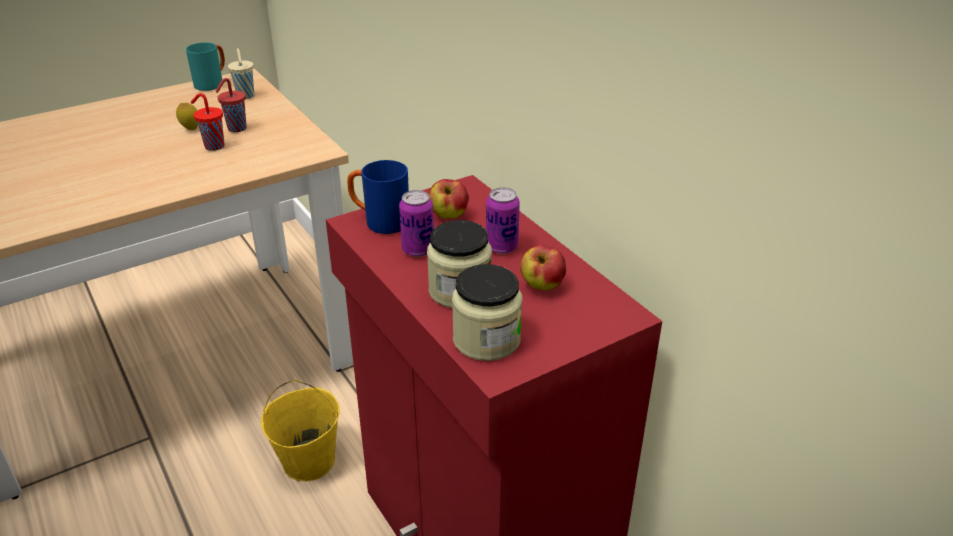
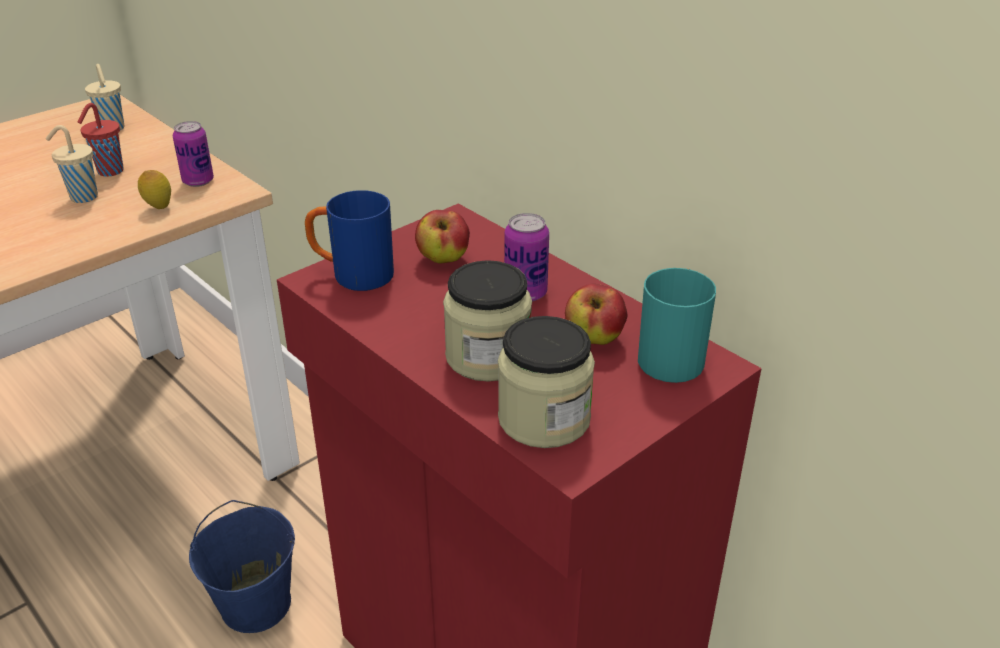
camera: 10 degrees left, 0 degrees up
(190, 129) = (44, 177): lemon -> lemon (158, 208)
(212, 83) = (62, 115): turquoise mug -> turquoise mug (672, 355)
(213, 146) = (82, 197): red cup -> beige cup
(309, 460) = (256, 604): yellow bucket -> blue bucket
(418, 250) = (415, 308): can -> can (198, 181)

